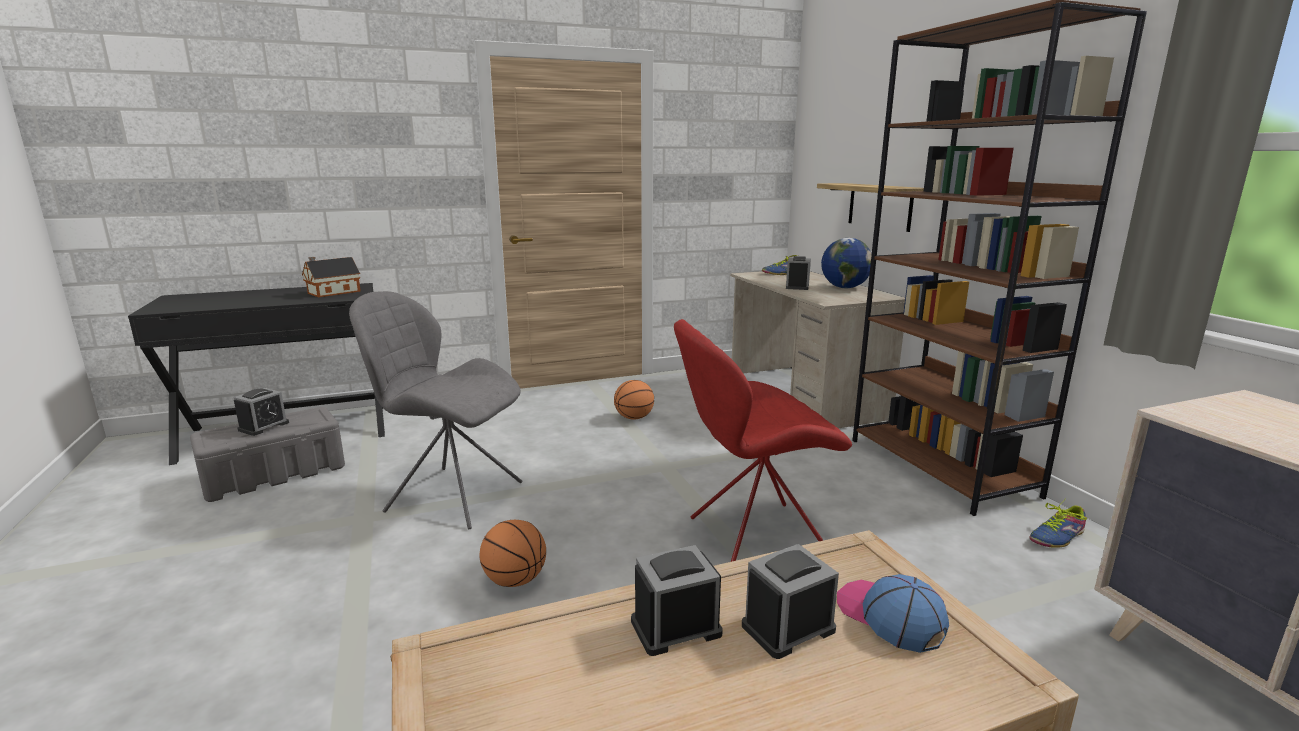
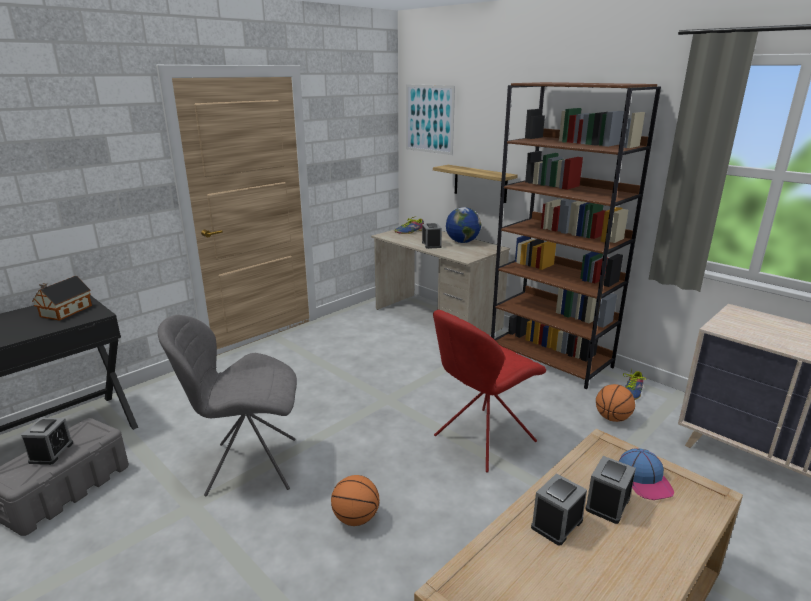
camera: 25 degrees left, 5 degrees up
(634, 418) = (334, 363): basketball -> basketball (612, 418)
(827, 123) = (429, 119): none -> picture
(889, 616) = (644, 480): cap -> cap turned 135 degrees counterclockwise

